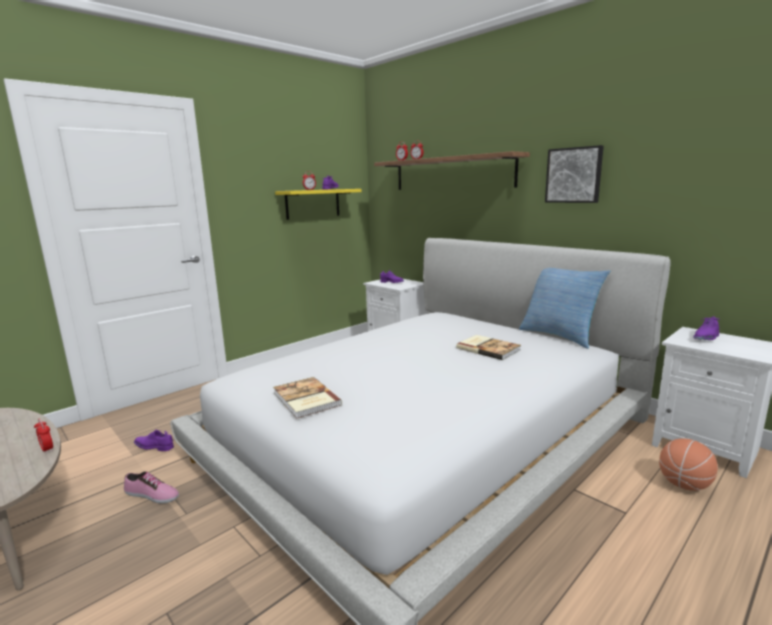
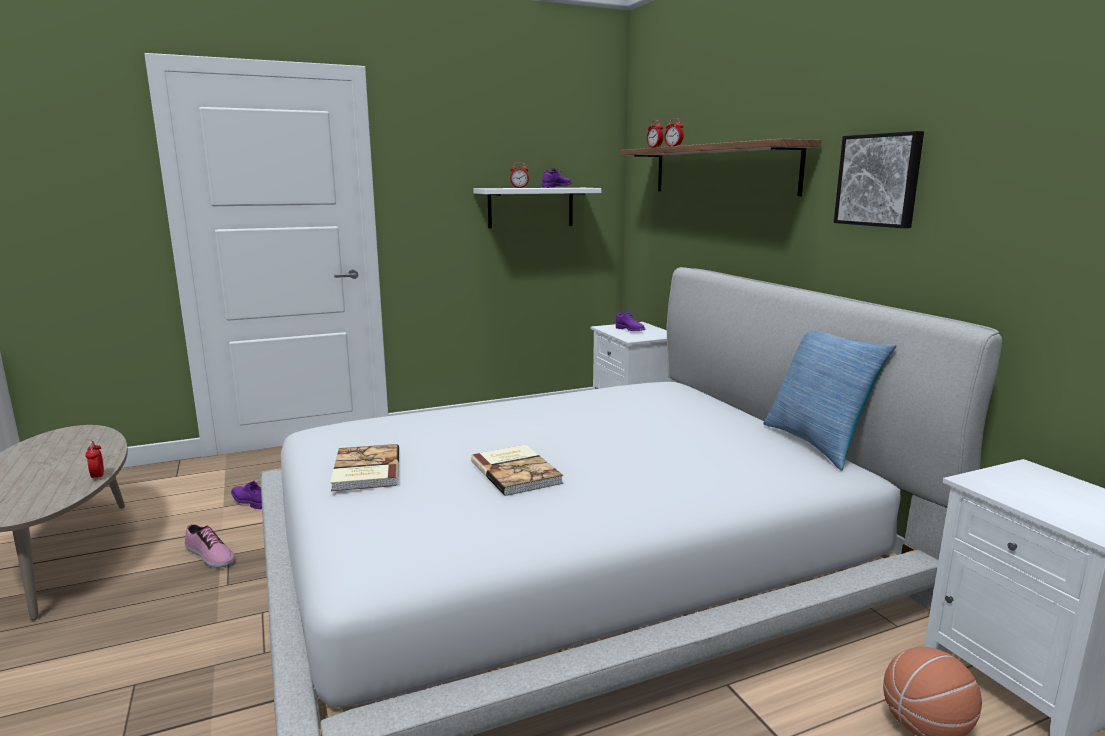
camera: 20 degrees right, 0 degrees up
(313, 203) = (531, 207): yellow shelf -> white shelf
(488, 348) = (675, 445): book -> book (517, 472)
(706, 338) = (1038, 485): purple shoe -> none

